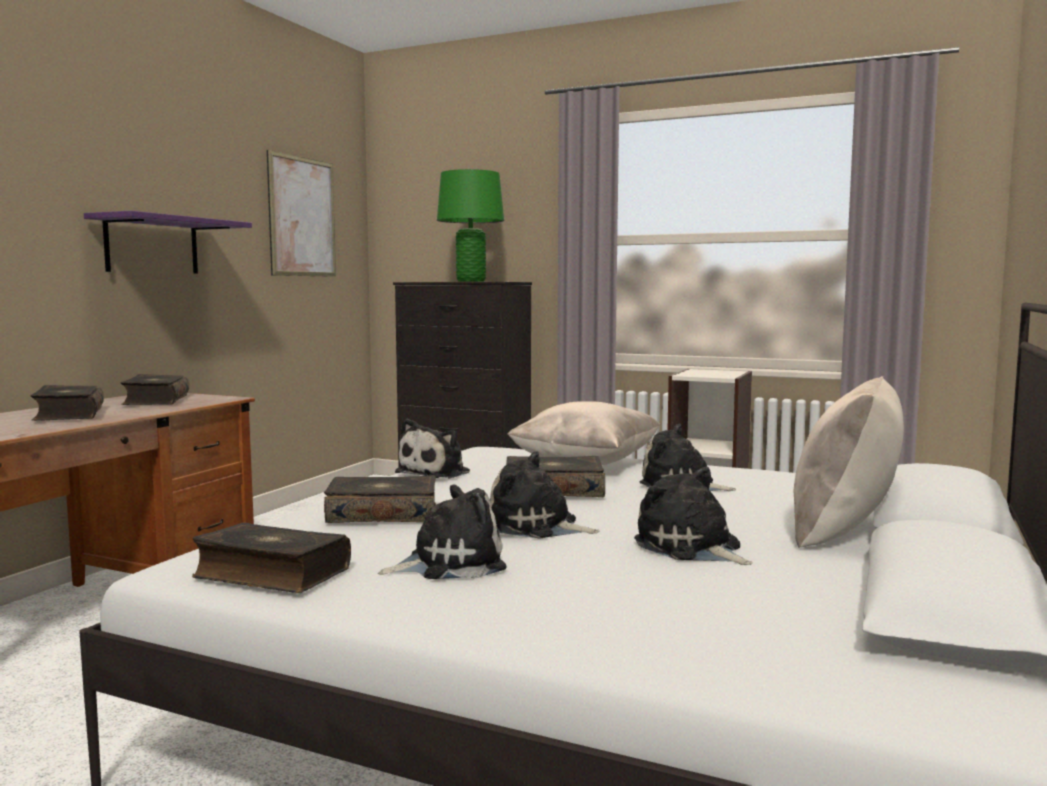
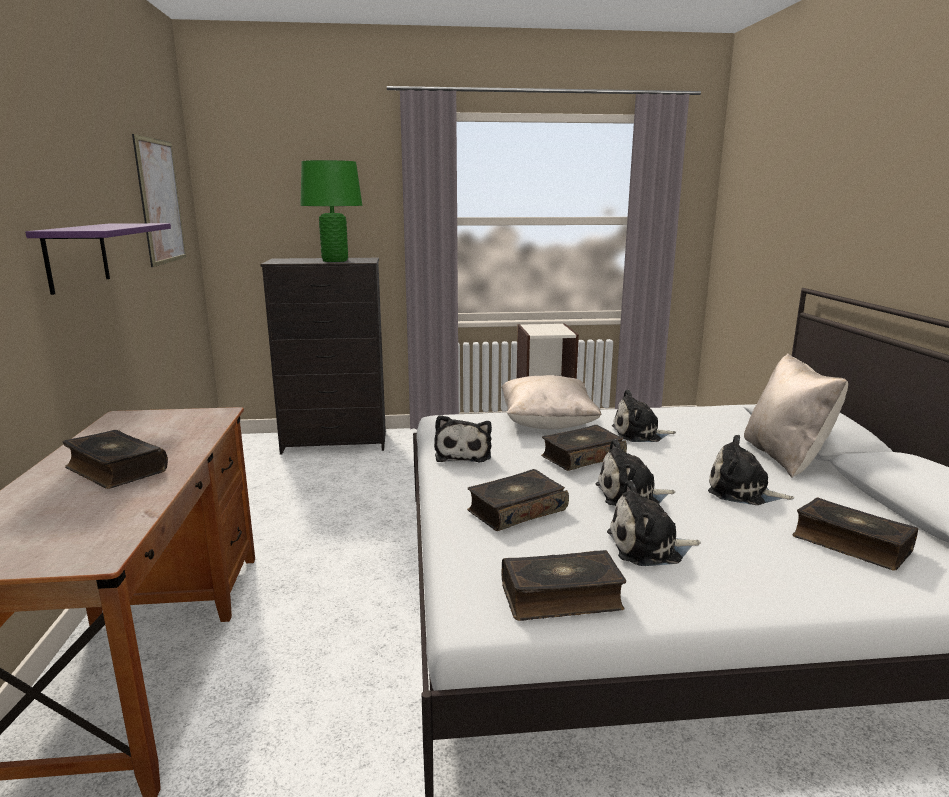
camera: 30 degrees left, 10 degrees up
(155, 401) = (153, 429): book -> book (850, 544)
(449, 563) = (649, 547): plush toy -> plush toy turned 135 degrees counterclockwise

